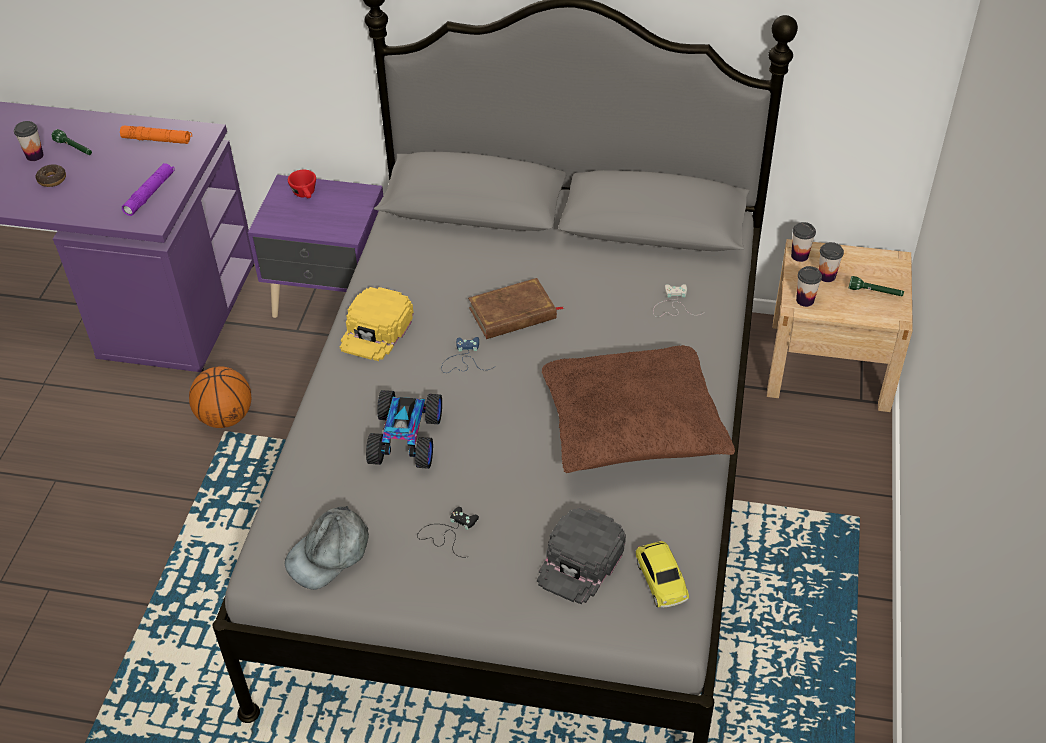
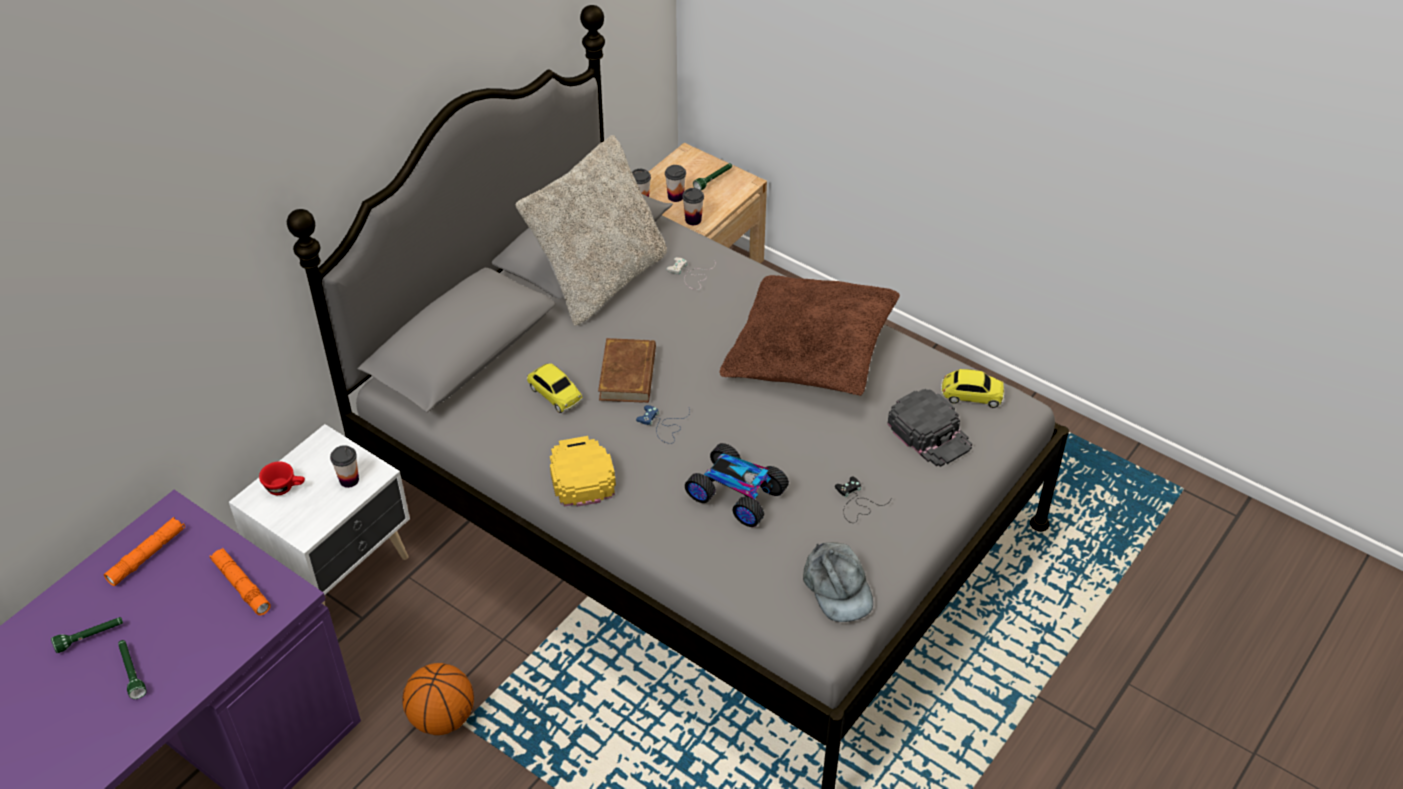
camera: 65 degrees left, 0 degrees up
(34, 156) = (67, 680): cup -> cup (349, 480)
(52, 179) = (131, 672): donut -> green flashlight
(150, 194) = (241, 586): purple flashlight -> orange flashlight
(332, 300) = (341, 574): purple nightstand -> white nightstand
(376, 330) = (580, 473): yellow cap -> yellow cap turned 150 degrees counterclockwise
(459, 279) = (554, 394): none -> toy car
(625, 249) = (600, 276): none -> beige pillow

